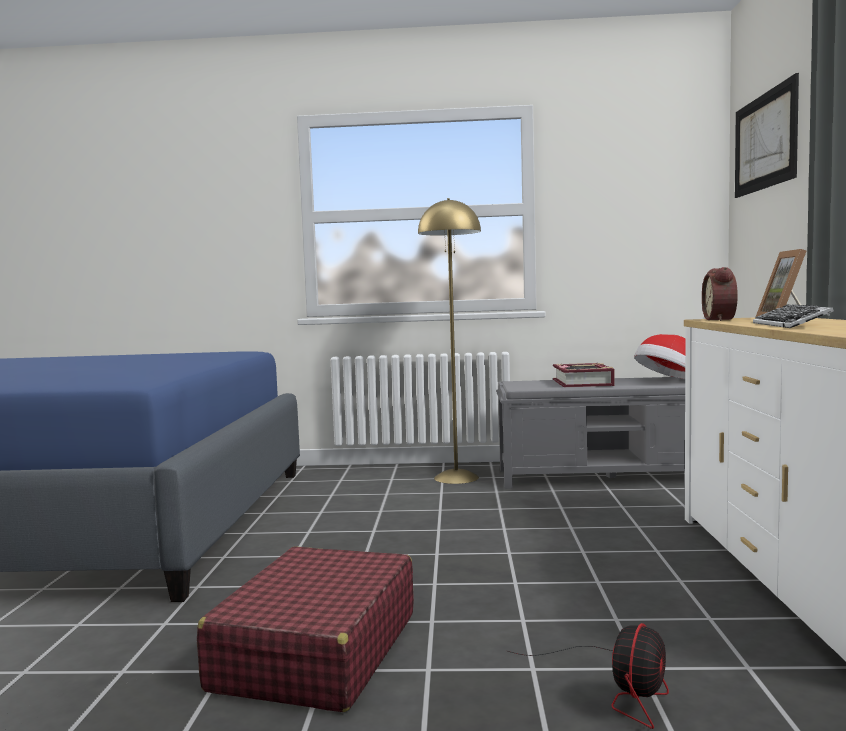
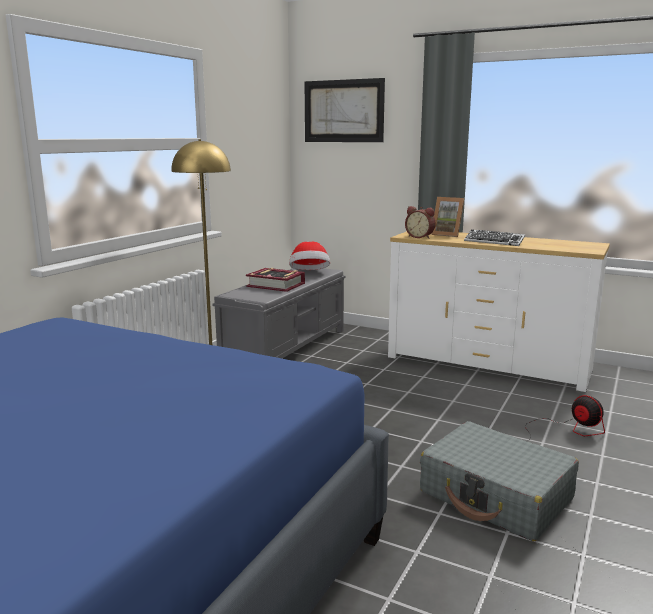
camera: 65 degrees left, 10 degrees up
(316, 651) = (496, 496): red suitcase -> grey suitcase

